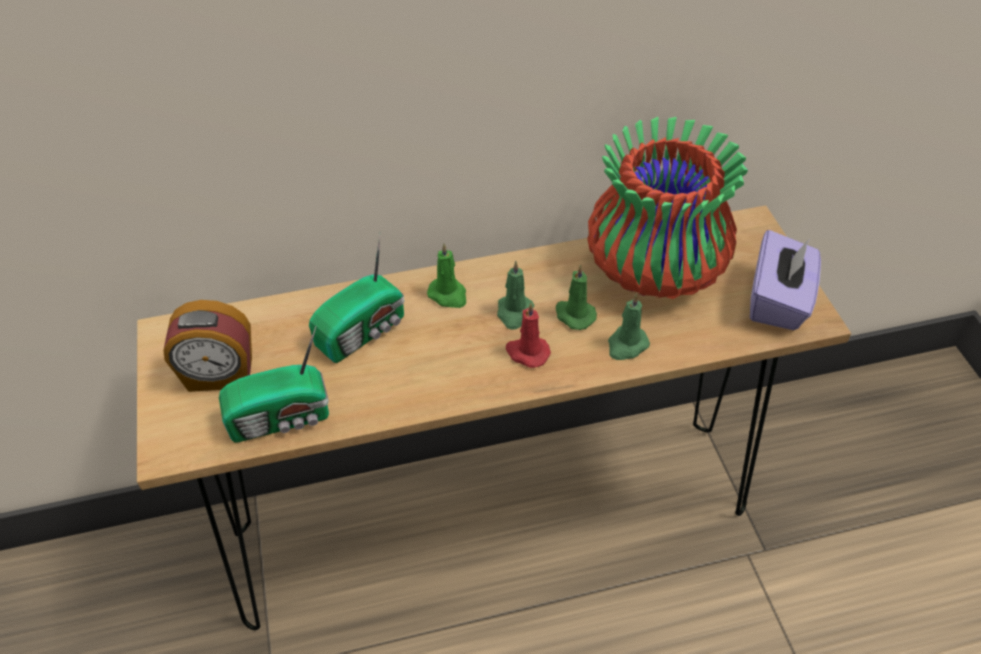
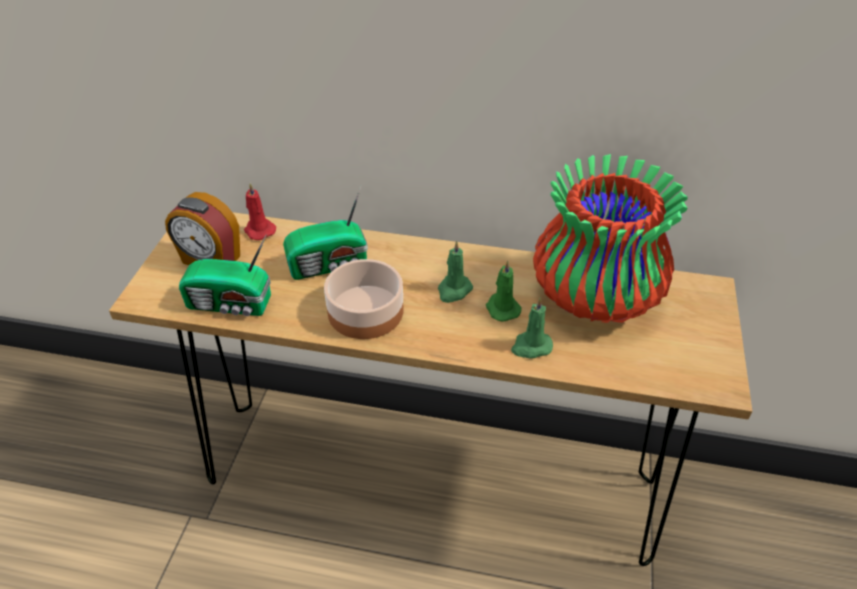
camera: 25 degrees right, 5 degrees down
(437, 371) = (364, 312): none -> bowl
(448, 295) = (411, 260): green candle -> none
(527, 352) = (444, 323): red candle -> red candle (259, 230)
(778, 301) = (695, 359): purple tissue box -> none

